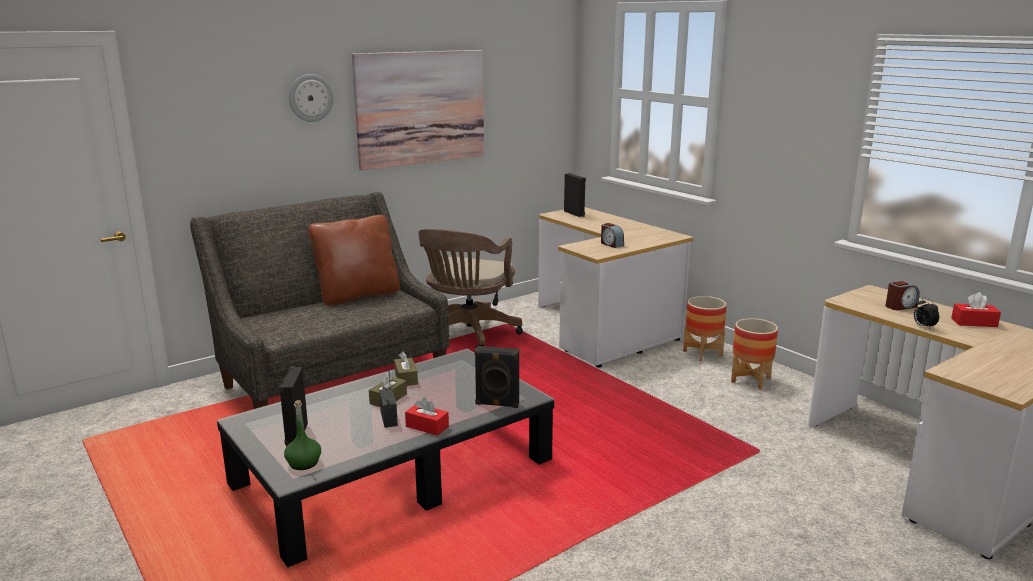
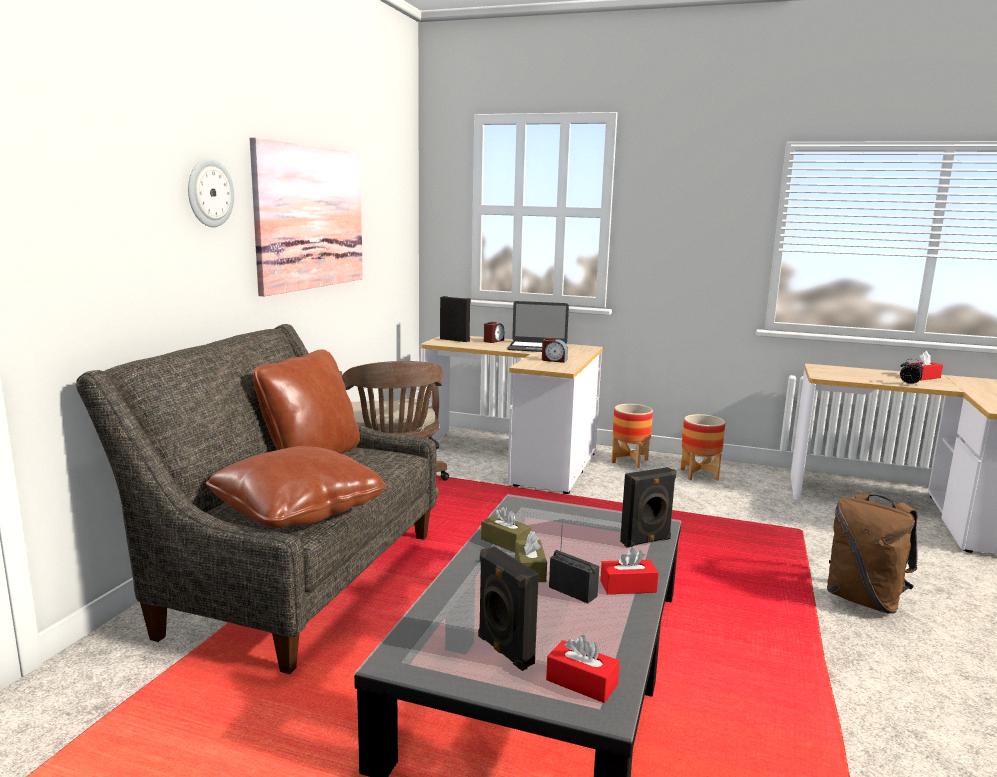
camera: 35 degrees left, 5 degrees down
(297, 325) = (298, 510): none -> brown pillow
(304, 463) = (581, 682): green bottle -> red tissue box
(628, 230) = (537, 347): none -> laptop
(707, 517) = (864, 600): none -> brown backpack
(900, 306) = (861, 374): alarm clock -> alarm clock (493, 341)

